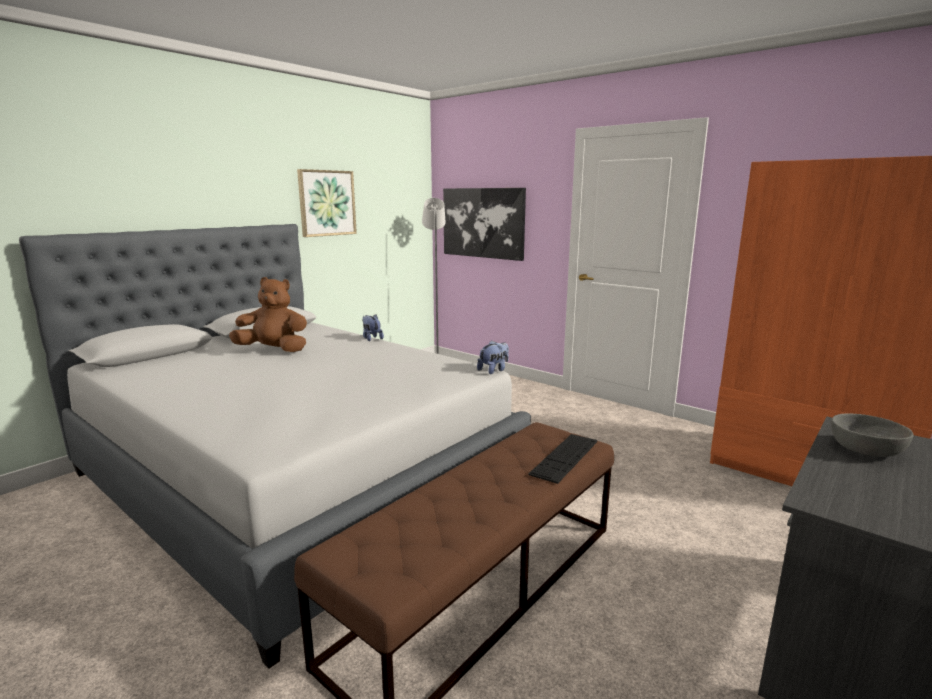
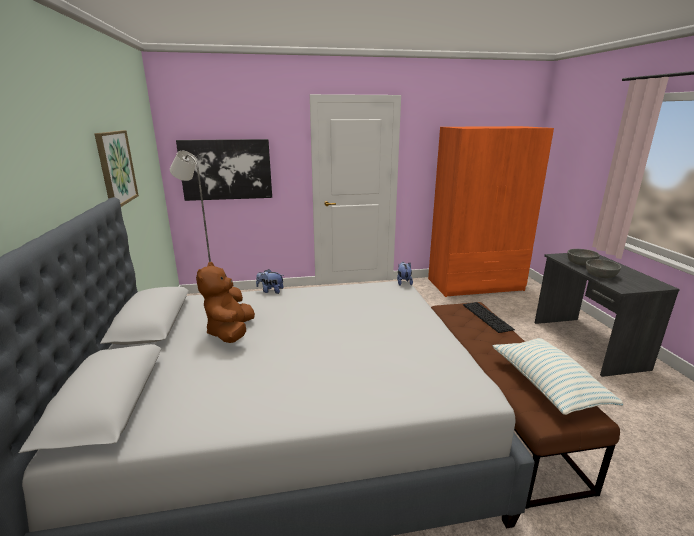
camera: 50 degrees left, 5 degrees up
(274, 350) = (230, 332): brown plush toy -> brown plush toy turned 45 degrees counterclockwise
(427, 538) = (547, 385): none -> pillow
(842, 474) = (600, 275): none -> grey bowl

